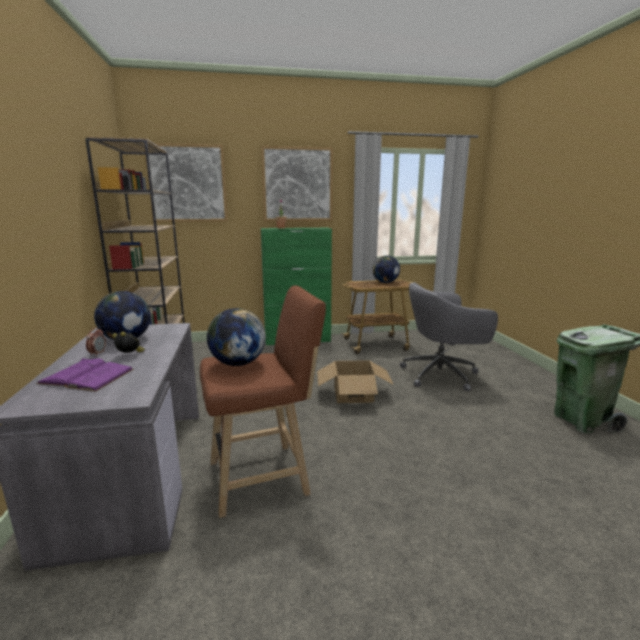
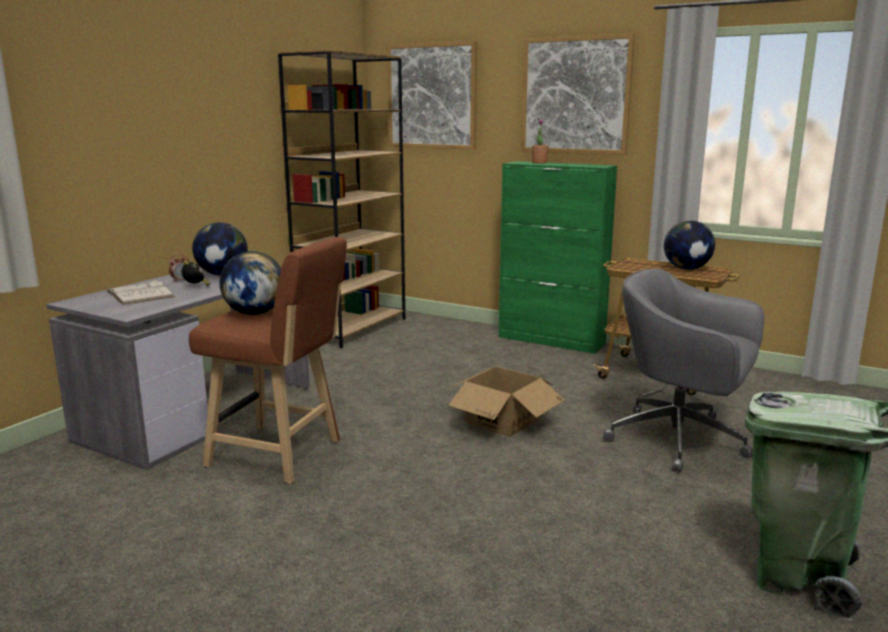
camera: 40 degrees right, 0 degrees up
(87, 376) = (140, 294): purple book -> white book

